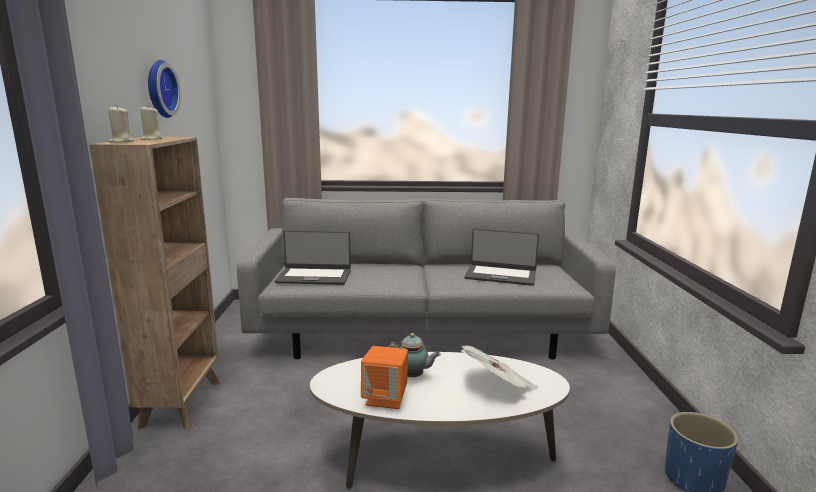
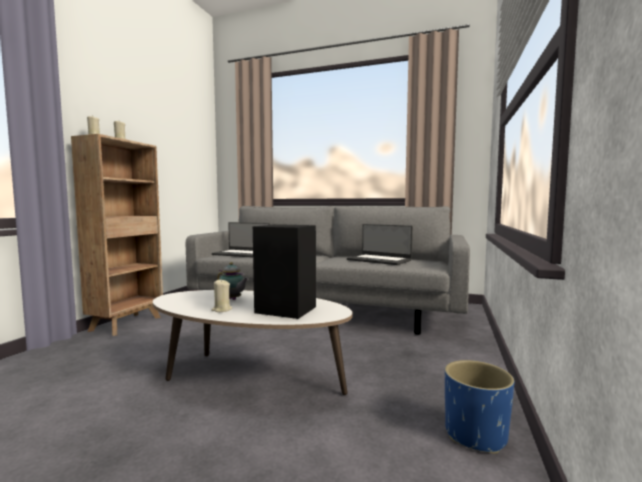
camera: 20 degrees right, 10 degrees down
(159, 89) = (154, 125): wall clock -> none
(385, 398) = (193, 306): orange speaker -> none
(428, 399) = (221, 310): none -> beige candle
(498, 386) = (287, 310): newspaper -> black speaker

